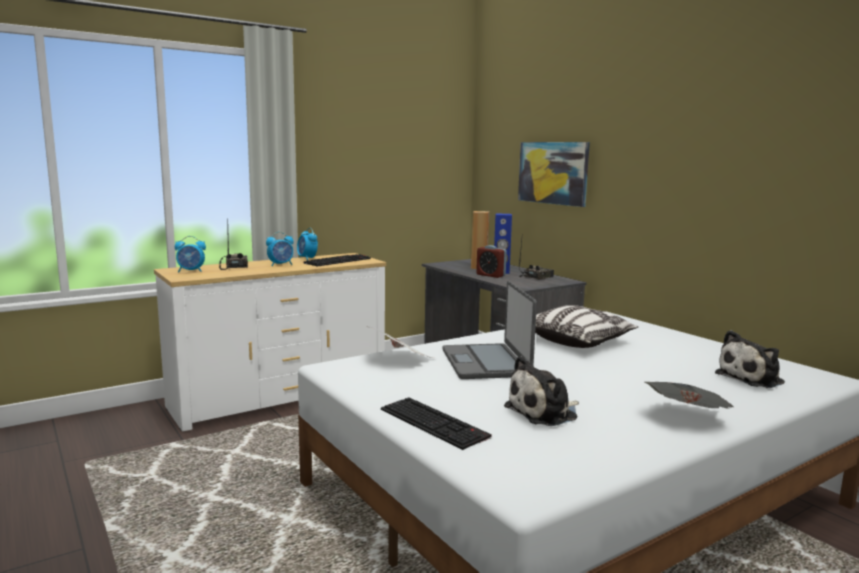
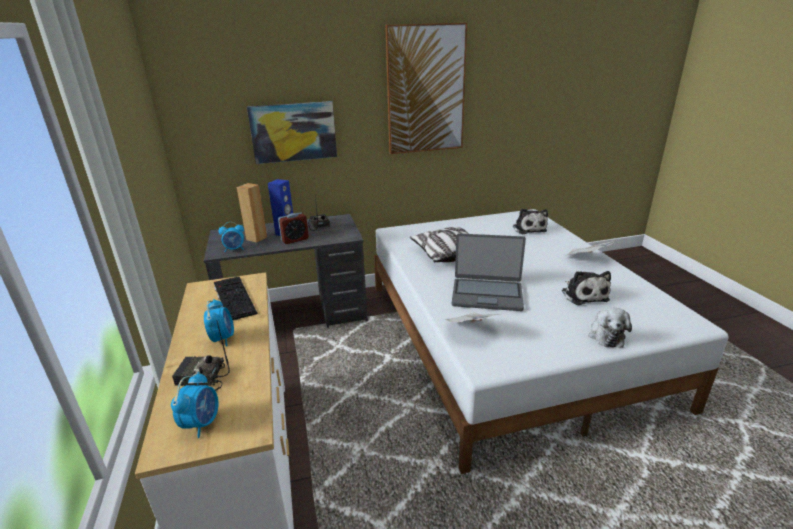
camera: 70 degrees left, 15 degrees up
(307, 258) = (196, 317): alarm clock -> alarm clock (234, 249)
(435, 423) = (606, 335): keyboard -> plush toy
(693, 134) = (425, 90): none -> picture

